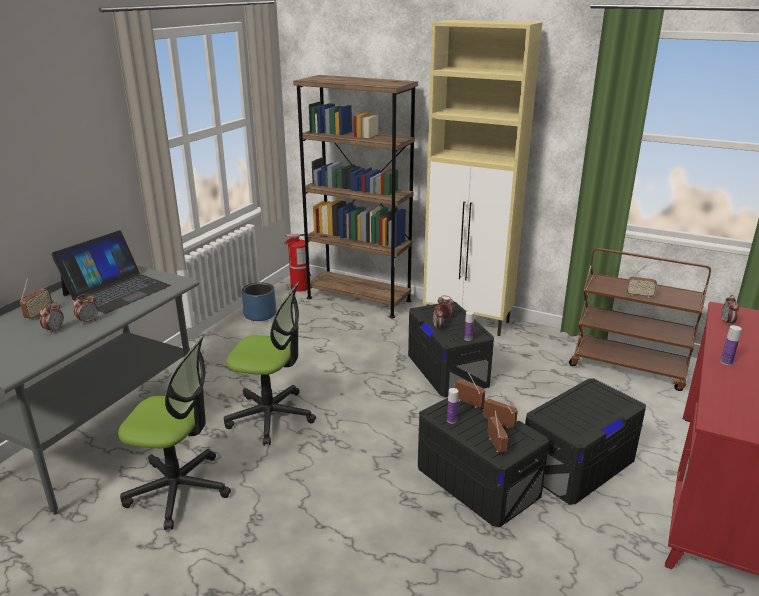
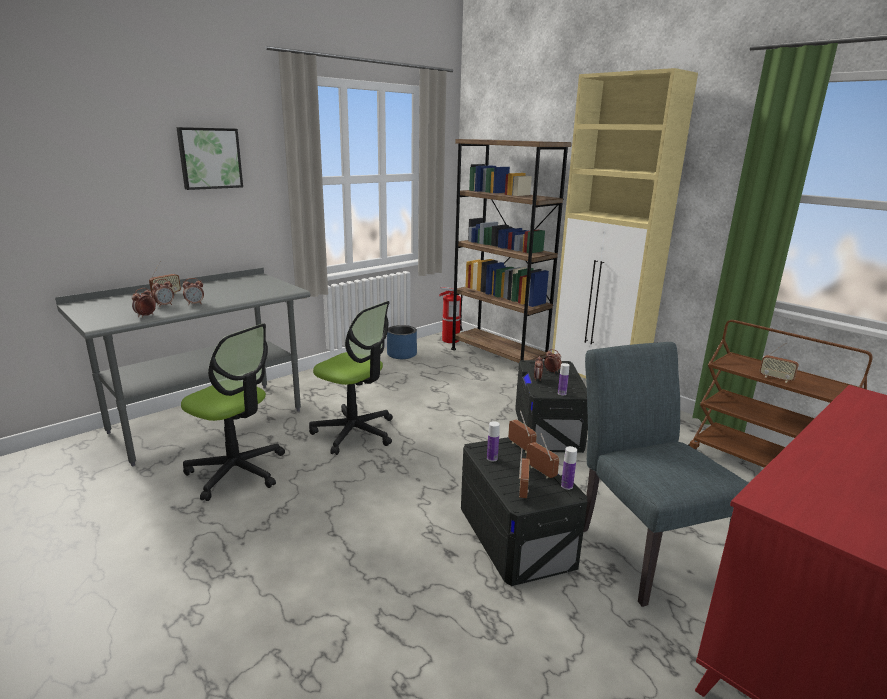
camera: 20 degrees right, 5 degrees down
(51, 145) = (209, 158): none -> picture
(117, 290) = (239, 289): laptop -> none
(577, 464) = (641, 547): black storage box -> grey chair
(726, 362) = (829, 444): bottle -> bottle (567, 486)
(727, 322) = (859, 407): alarm clock -> alarm clock (145, 316)

